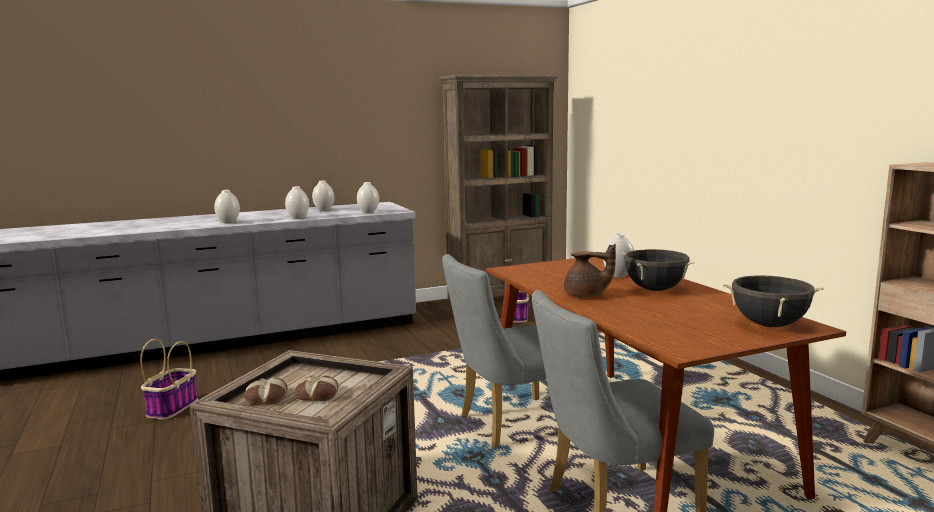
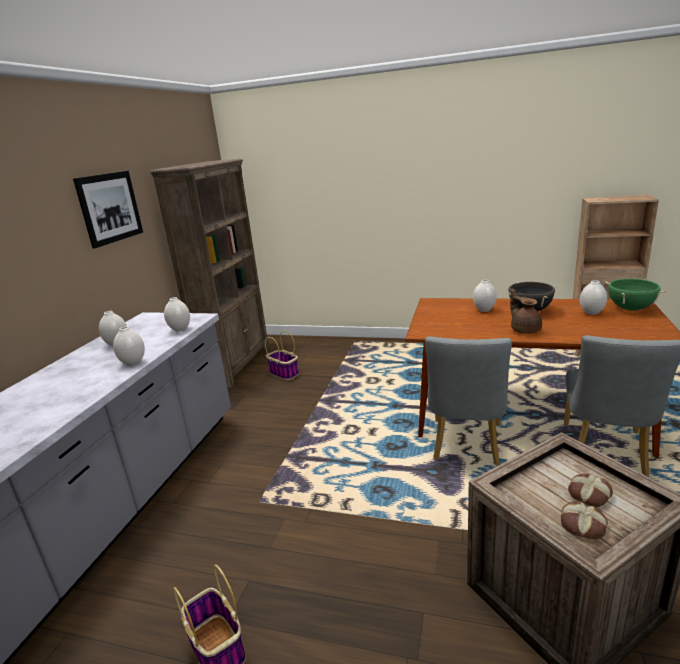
camera: 50 degrees left, 10 degrees up
(228, 222) = (67, 403): white vase -> white vase (591, 313)
(382, 103) = (110, 208): none -> picture
(586, 295) = (525, 330): brown teapot -> brown teapot turned 75 degrees counterclockwise
(769, 325) = (630, 309): black cooking pot -> green cooking pot

